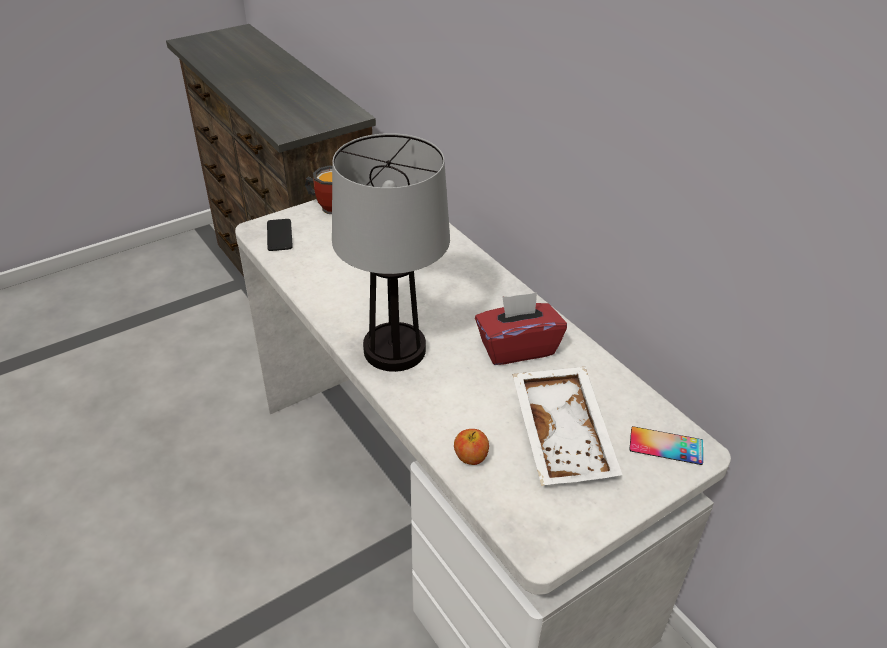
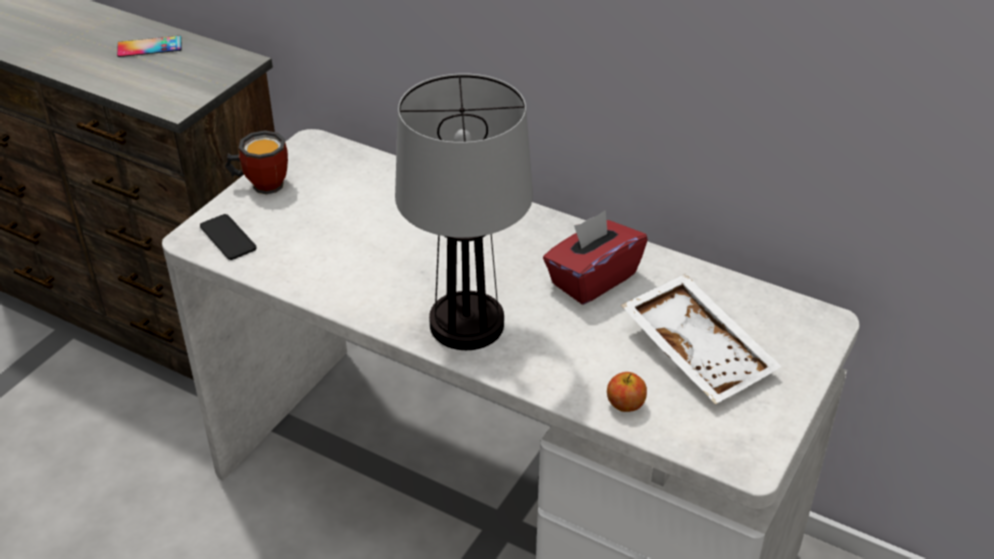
camera: 25 degrees left, 0 degrees up
(666, 446) = (796, 326): phone -> phone (149, 47)

